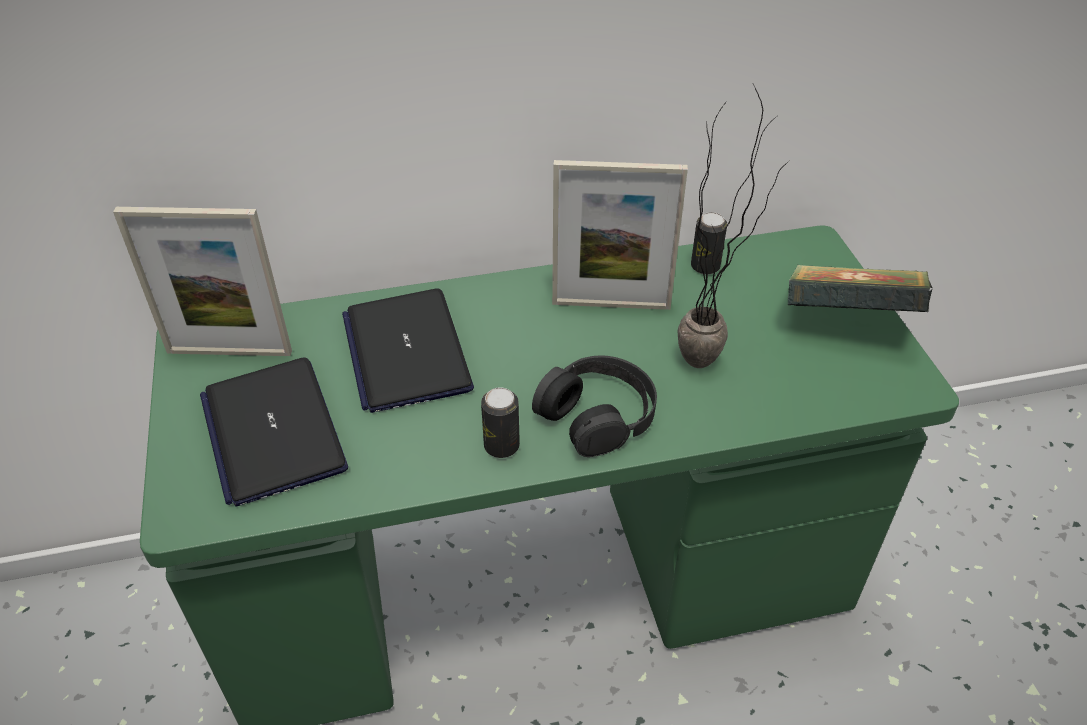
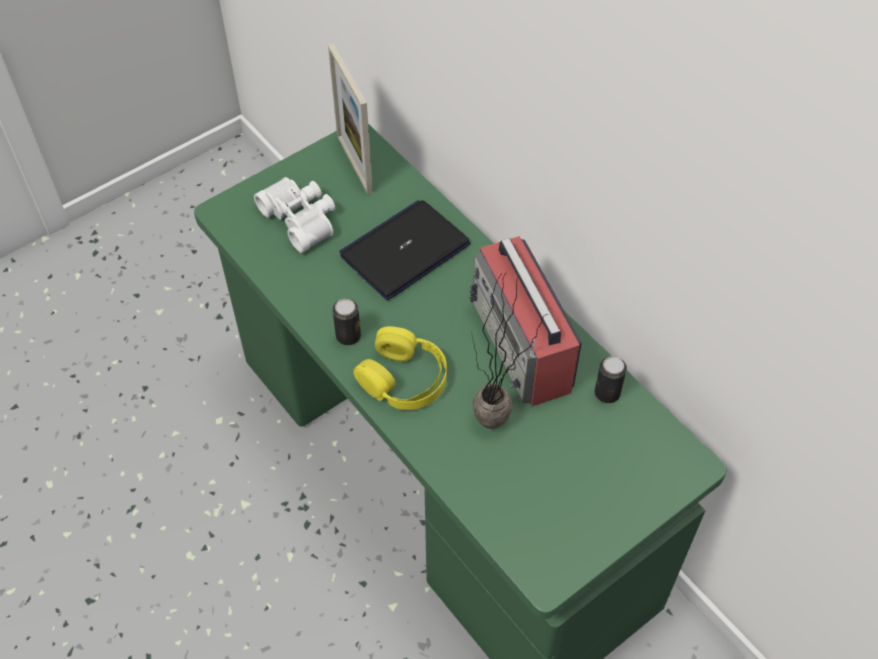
camera: 65 degrees right, 10 degrees up
(273, 431) = (302, 218): laptop -> white binoculars
(597, 414) = (403, 378): black headphones -> yellow headphones
(611, 304) = (522, 347): picture frame -> radio
(848, 321) = (600, 512): book -> none

